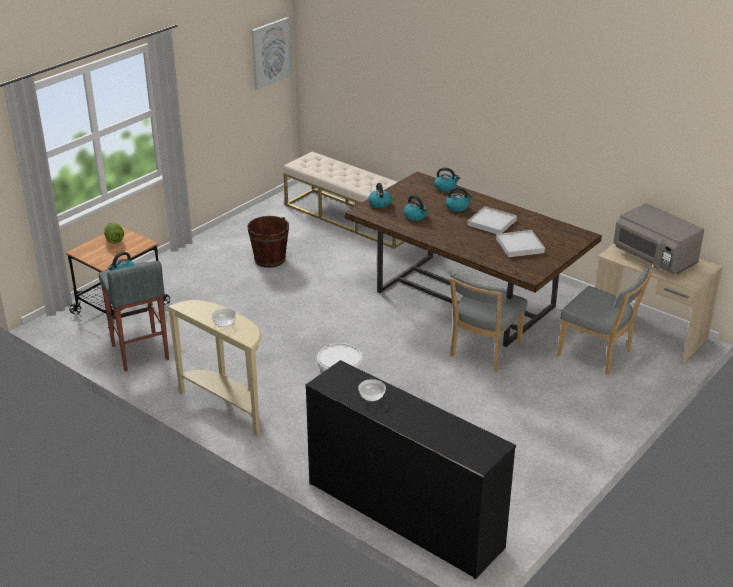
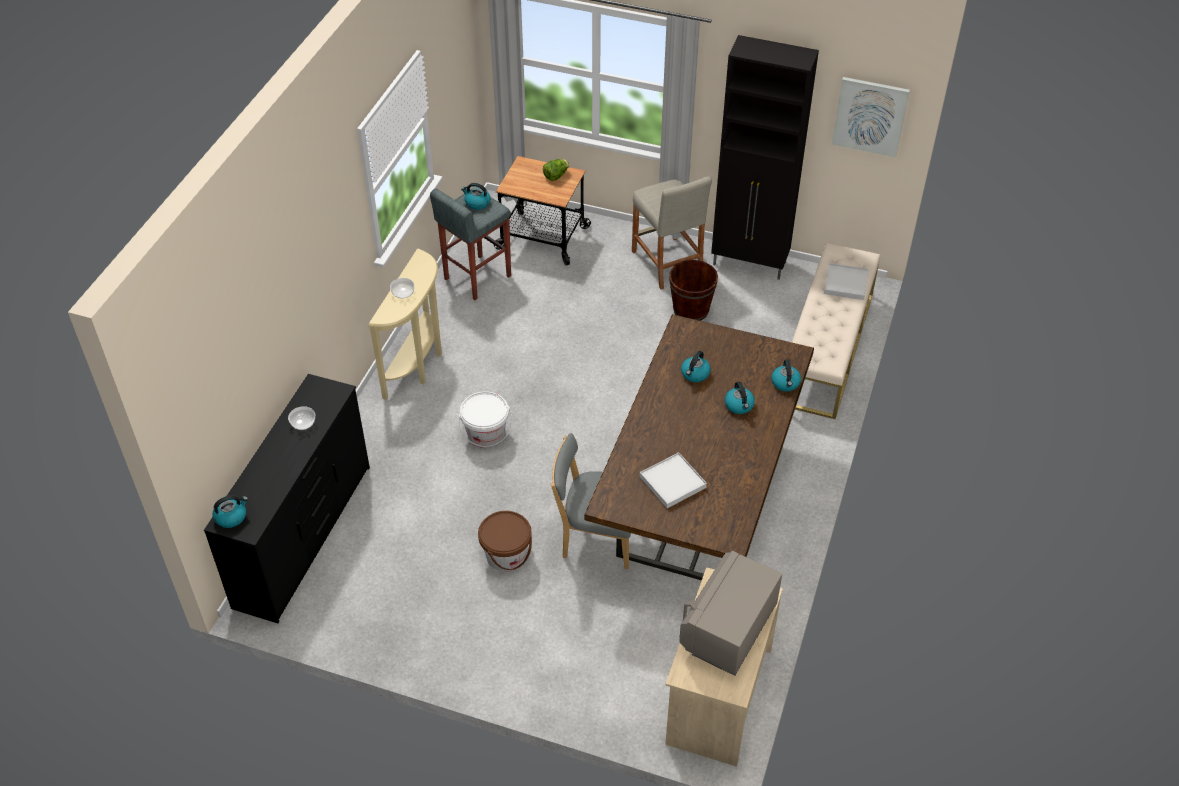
camera: 70 degrees right, 15 degrees up
(208, 258) = (667, 263): none -> beige stool
(240, 225) = (750, 263): none -> black cabinet
(379, 203) = (709, 336): kettle -> kettle (231, 517)
(481, 399) = (506, 555): none -> brown bucket
(491, 223) = (716, 445): white tray -> white tray (845, 283)
(597, 355) = (640, 649): grey chair -> none

